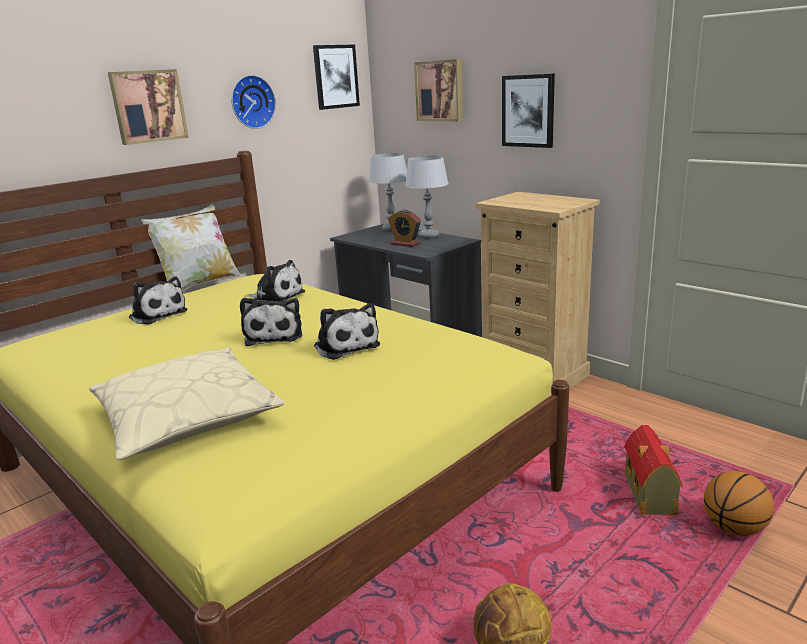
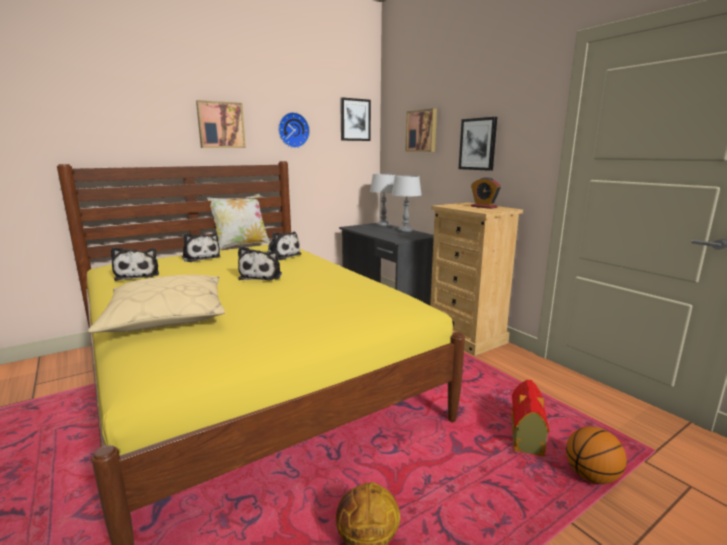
camera: 10 degrees right, 5 degrees down
(345, 345) = (304, 287): plush toy -> plush toy (138, 275)
(405, 244) = (386, 234): alarm clock -> alarm clock (484, 207)

